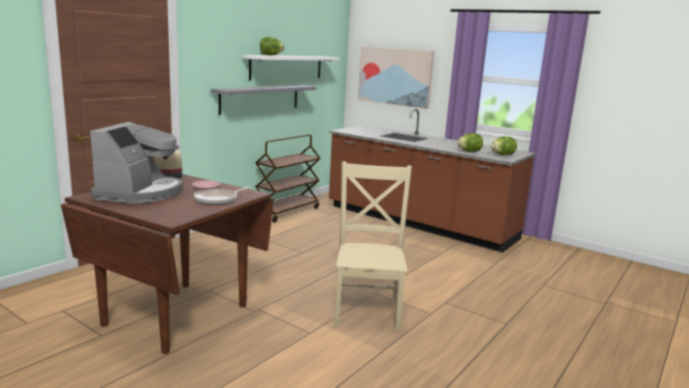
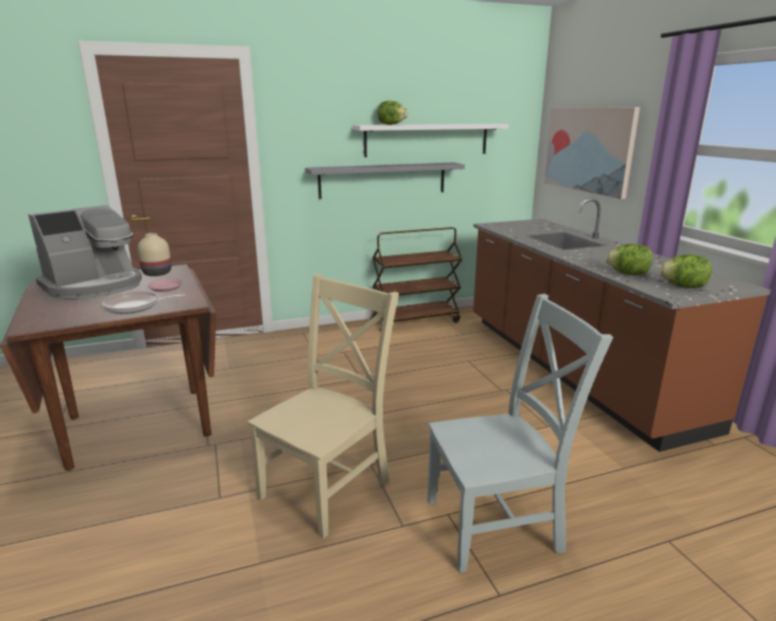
camera: 35 degrees right, 5 degrees up
(472, 299) = (498, 524): none -> grey chair

